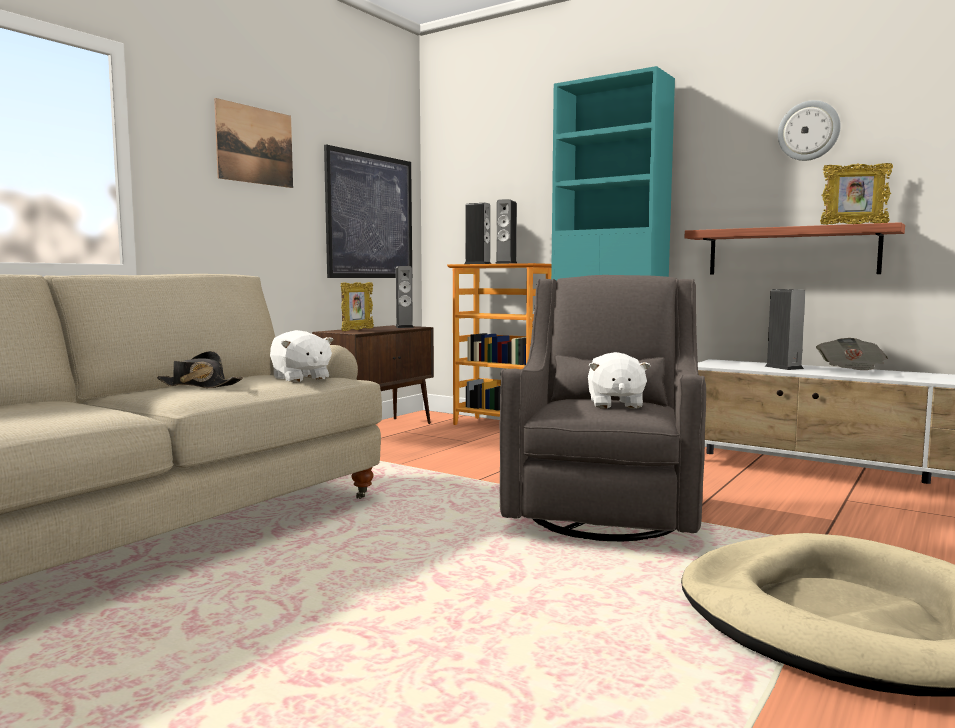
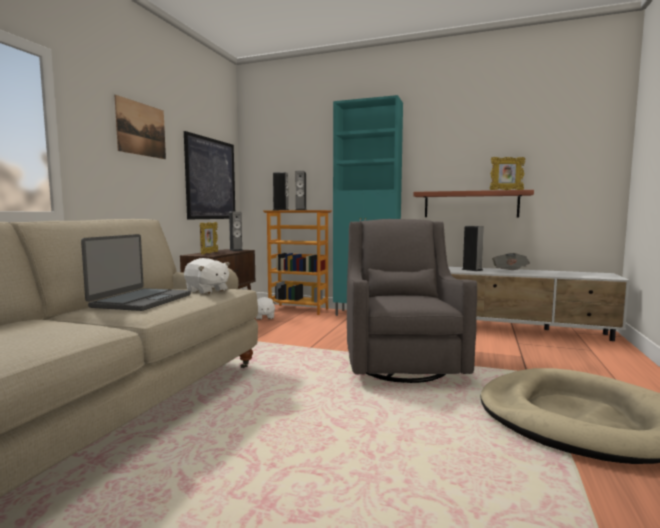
camera: 15 degrees left, 0 degrees up
(198, 386) = (141, 301): black hat -> laptop
(615, 404) = (414, 298): white plush toy -> white plush toy (264, 317)
(808, 131) = (479, 137): wall clock -> none

